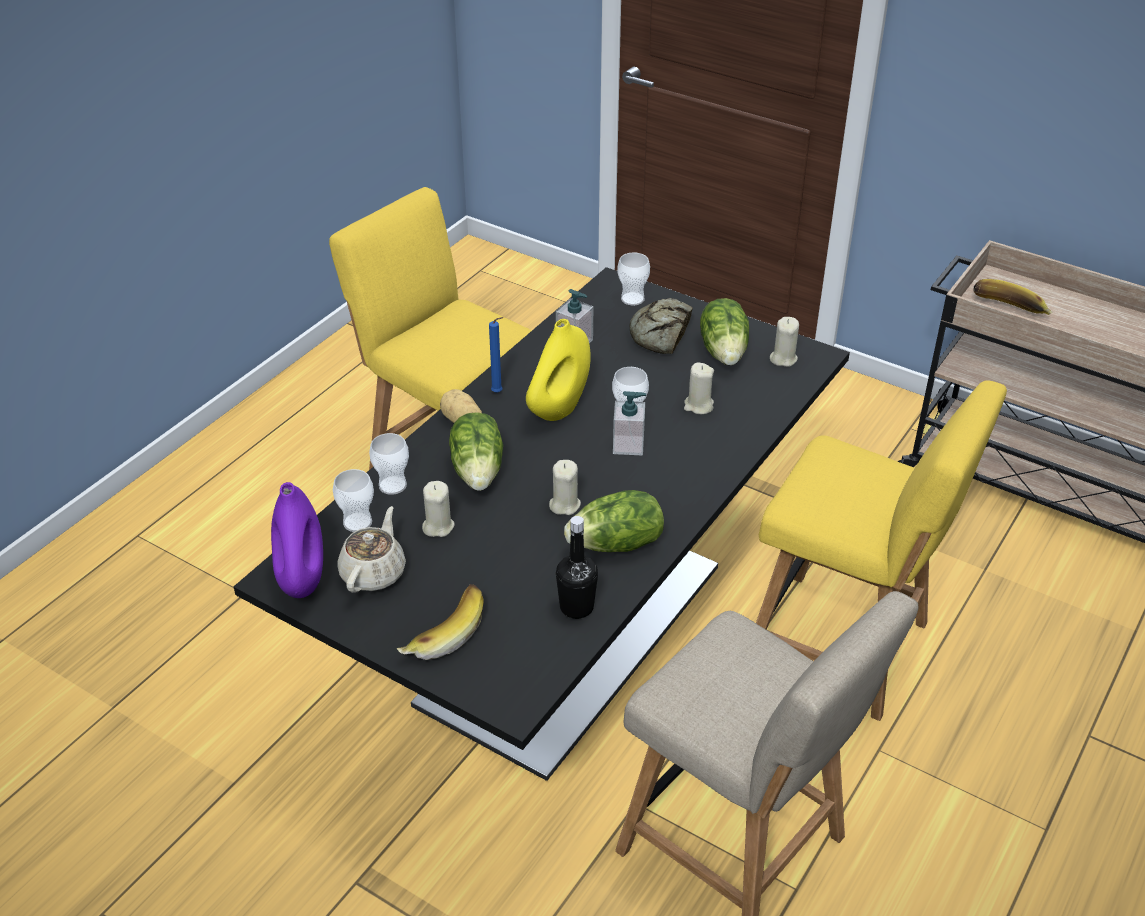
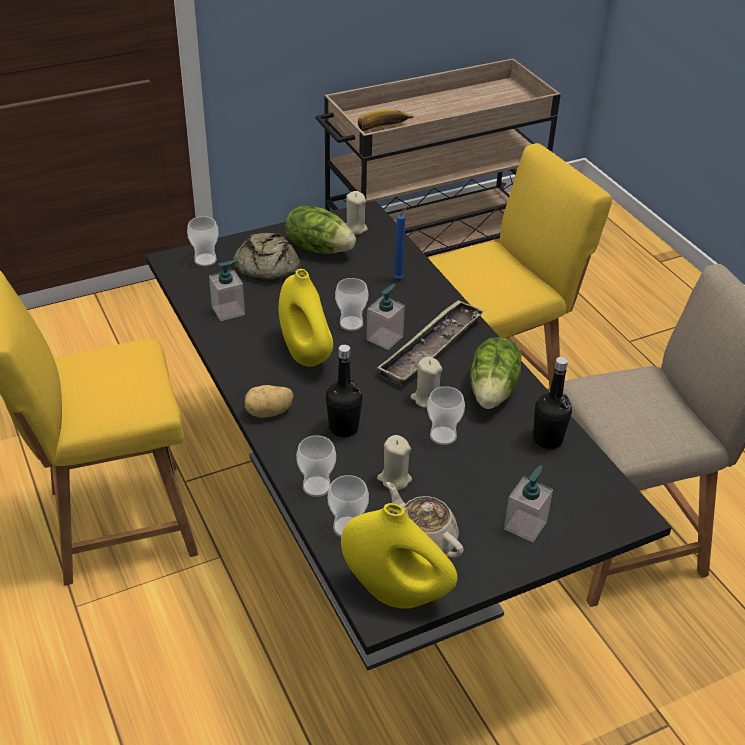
camera: 60 degrees left, 0 degrees up
(302, 580) = (396, 592): purple vase -> yellow vase
(442, 632) = (525, 525): banana -> soap dispenser
(479, 471) = (343, 428): lettuce -> black bottle
(498, 393) = (252, 377): blue candle -> blue candle (399, 278)
(521, 535) = (443, 436): none -> cup
(643, 479) = (431, 348): none -> tray
(698, 406) = (370, 287): beige candle -> none

